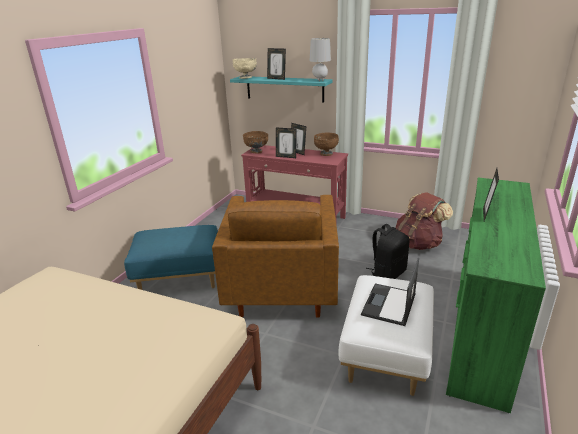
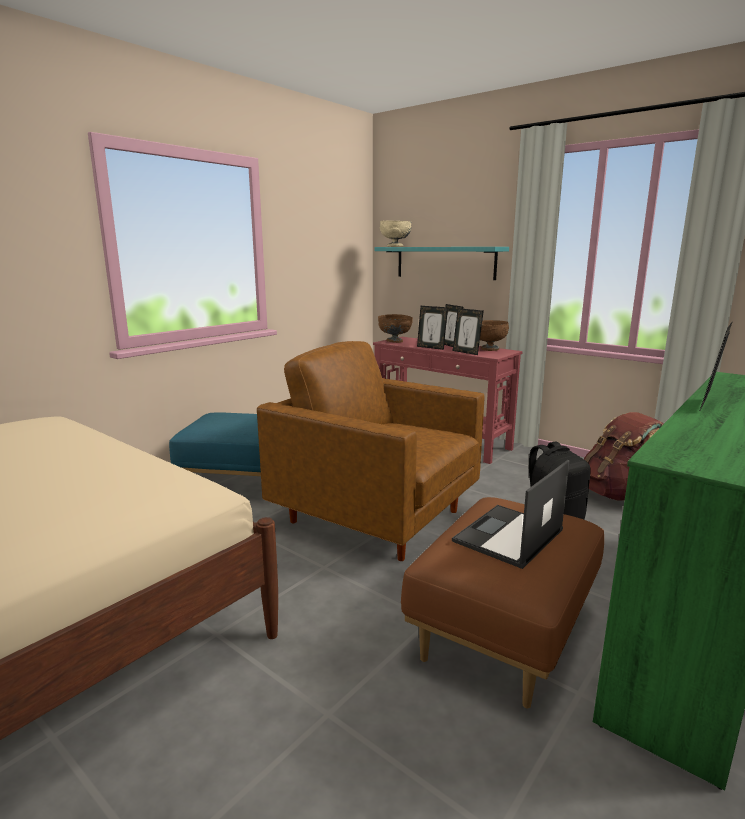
camera: 15 degrees right, 10 degrees down
(276, 78) = (434, 246): picture frame -> picture frame (466, 352)
(281, 289) = (377, 517): brown armchair -> brown armchair turned 105 degrees clockwise
(320, 80) = (490, 246): grey table lamp -> none
(387, 354) = (505, 634): white ottoman -> brown ottoman

